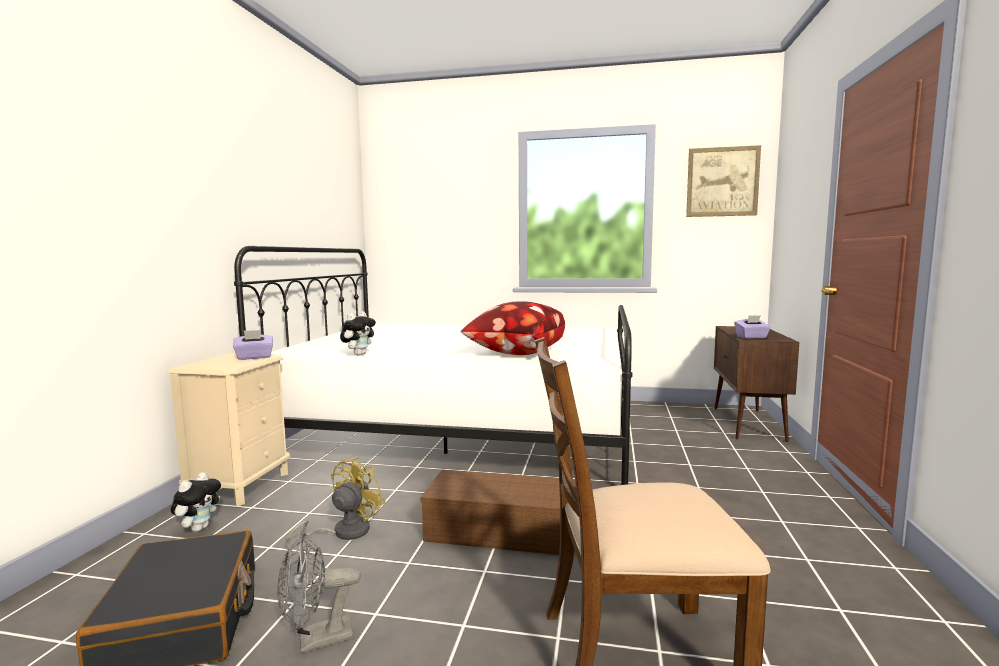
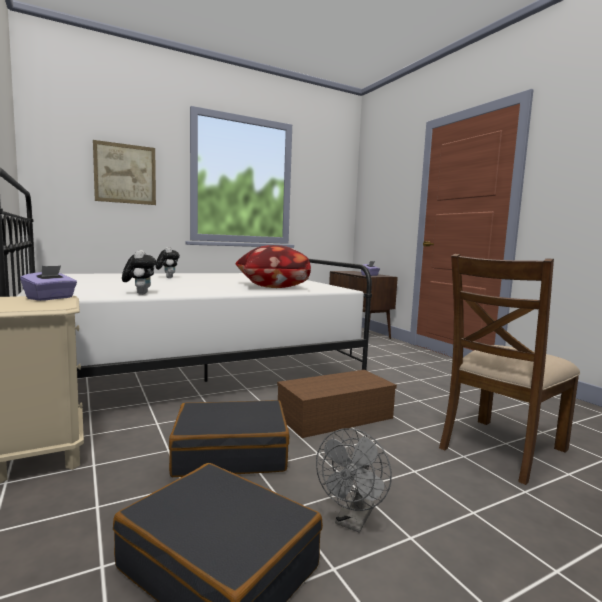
camera: 40 degrees left, 0 degrees up
(199, 528) = (65, 500): plush toy -> plush toy (167, 278)
(343, 532) = (230, 453): yellow fan -> black suitcase
(722, 182) = (330, 173): picture -> picture (125, 174)

